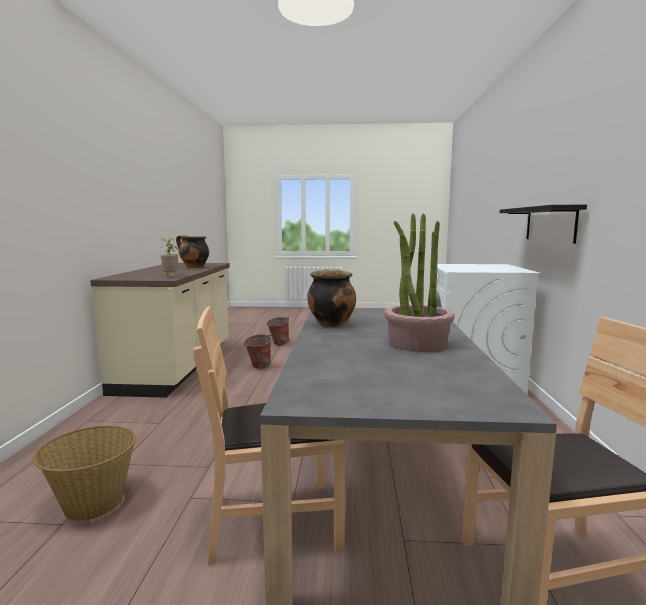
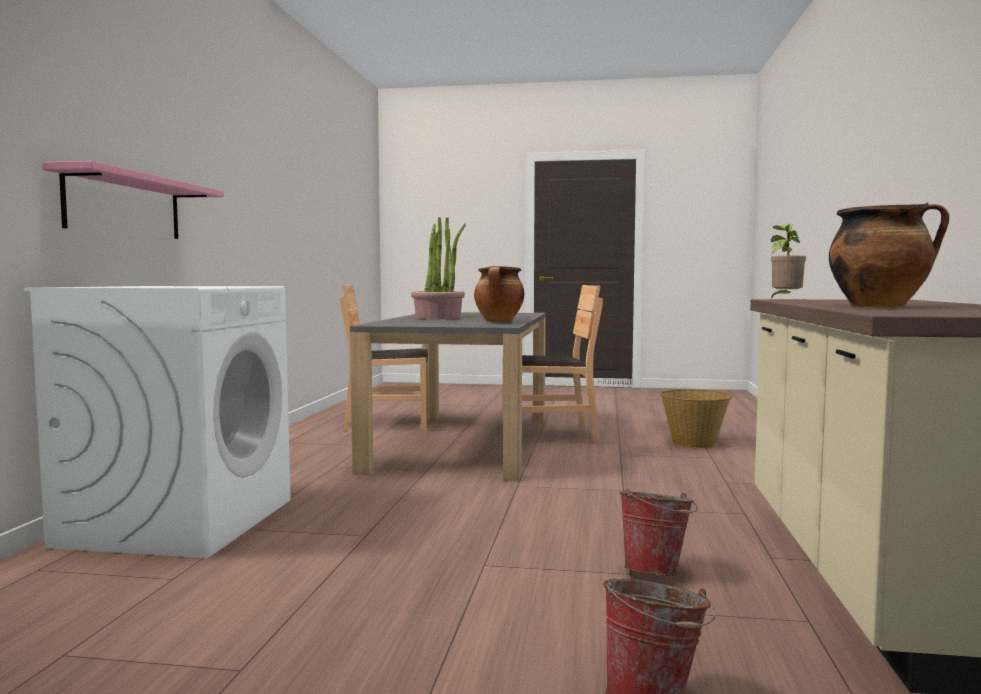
camera: 175 degrees left, 5 degrees down
(550, 224) = (124, 206): black shelf -> pink shelf

